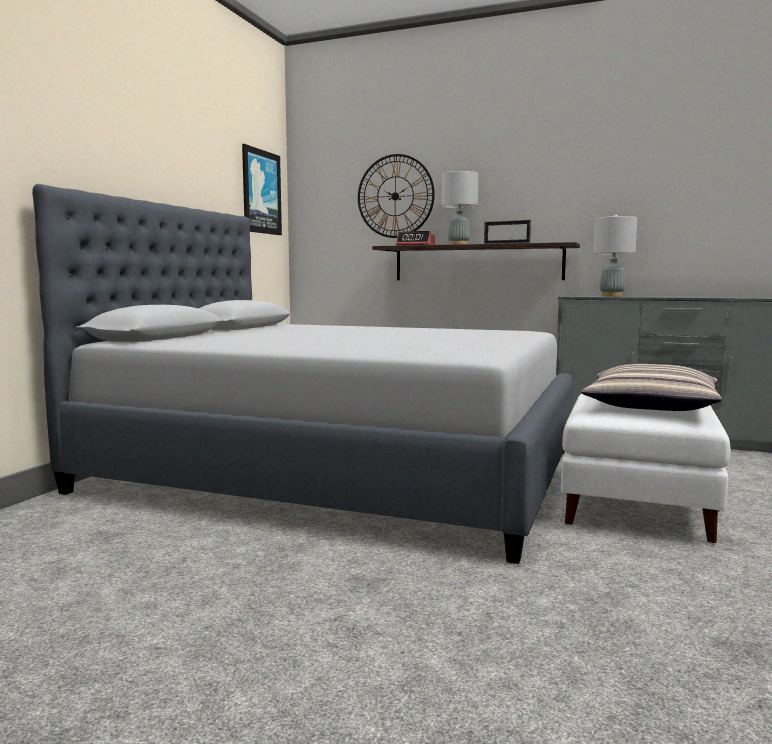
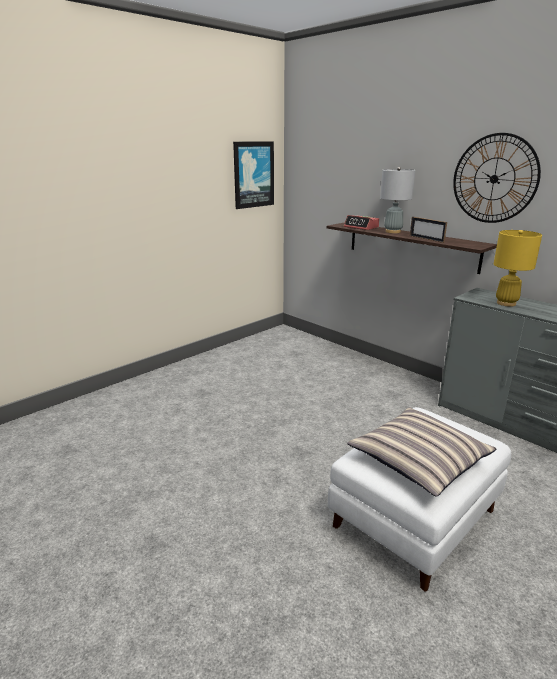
camera: 25 degrees right, 15 degrees up
(338, 470) = (242, 414): grey bed -> none
(395, 196) = (355, 180): wall clock -> wall clock (494, 179)
(611, 296) = (506, 303): grey table lamp -> yellow table lamp

